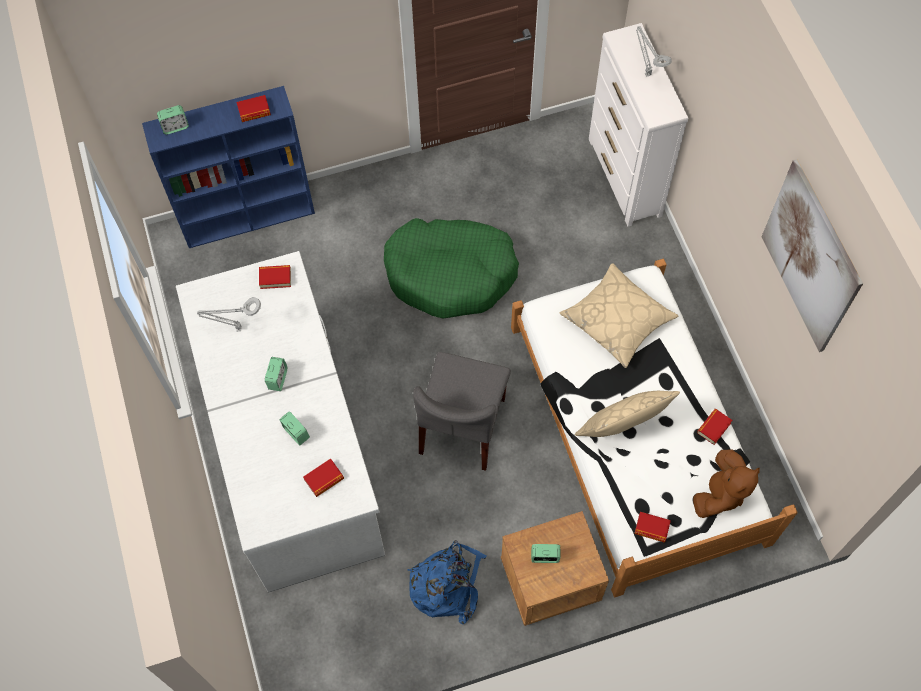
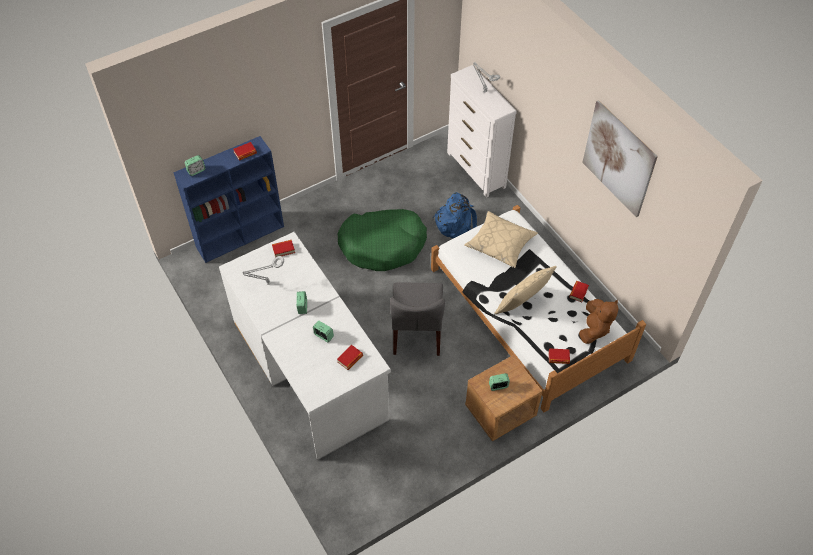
camera: 15 degrees left, 10 degrees down
(447, 584) = (434, 428): blue backpack -> blue backpack (456, 222)

